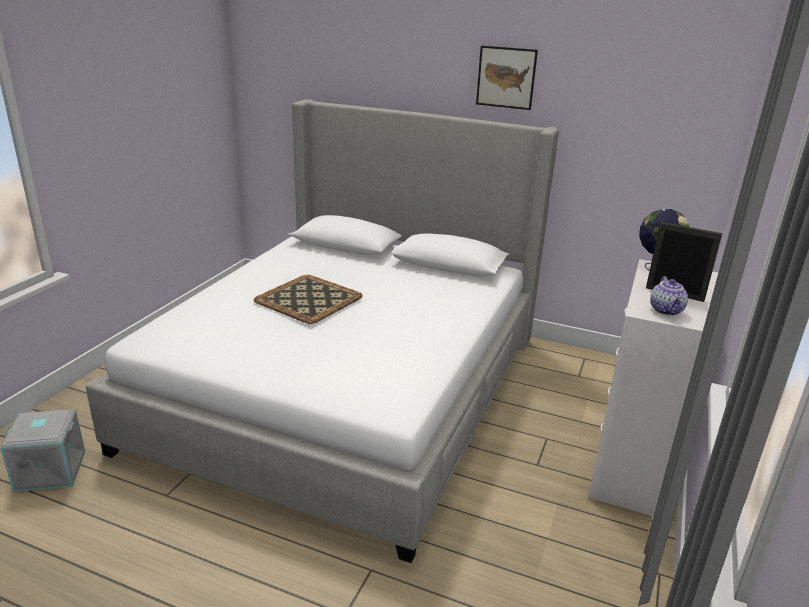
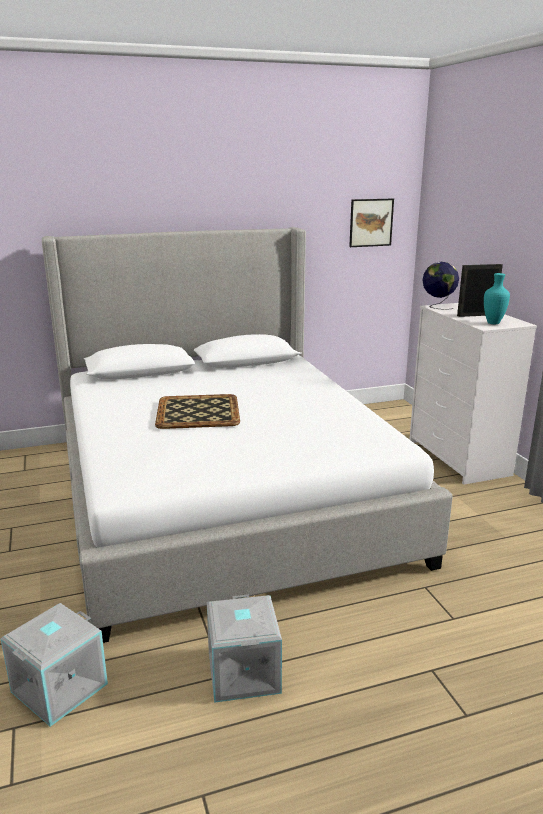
camera: 40 degrees left, 5 degrees down
(142, 536) = (242, 672): none -> grey storage box
(506, 77) = (245, 191): picture -> picture (371, 222)
(667, 310) = (493, 323): teapot -> turquoise vase

